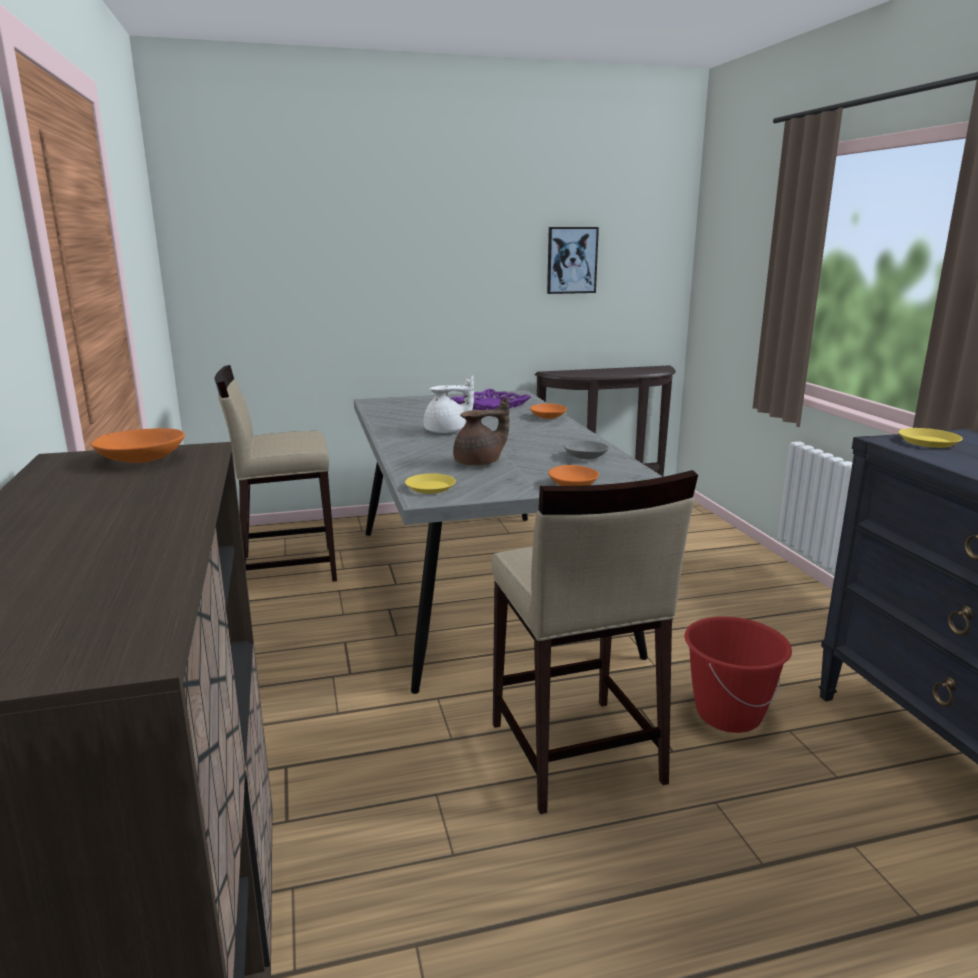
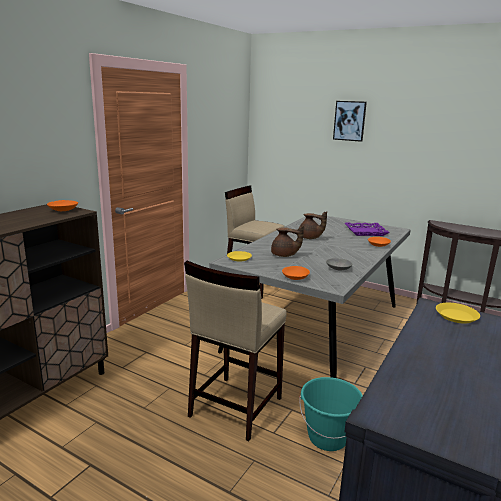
camera: 45 degrees right, 0 degrees up
(447, 431) = (310, 238): white teapot -> brown teapot
(571, 260) = (466, 152): picture -> picture (349, 121)
(728, 714) = (327, 437): red bucket -> turquoise bucket

